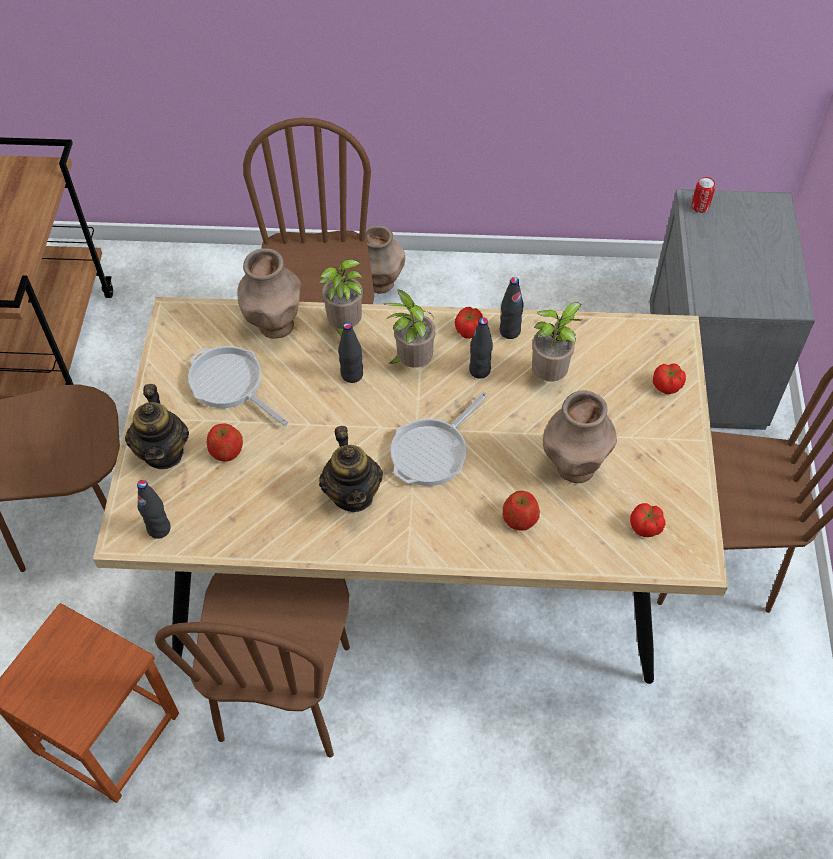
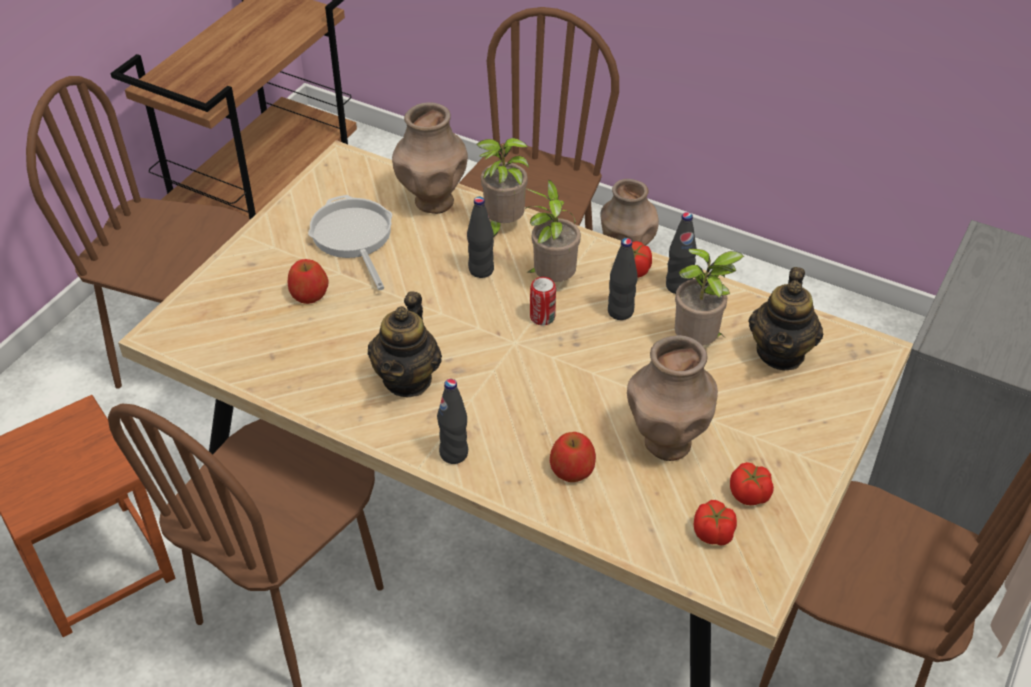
camera: 25 degrees right, 10 degrees down
(159, 529) = (197, 339): black bottle -> black bottle (454, 453)
(163, 452) = (248, 274): teapot -> teapot (781, 353)
(433, 451) = (519, 370): frying pan -> none
(667, 385) = (830, 400): tomato -> tomato (749, 494)
(700, 207) = (990, 245): can -> can (542, 317)

